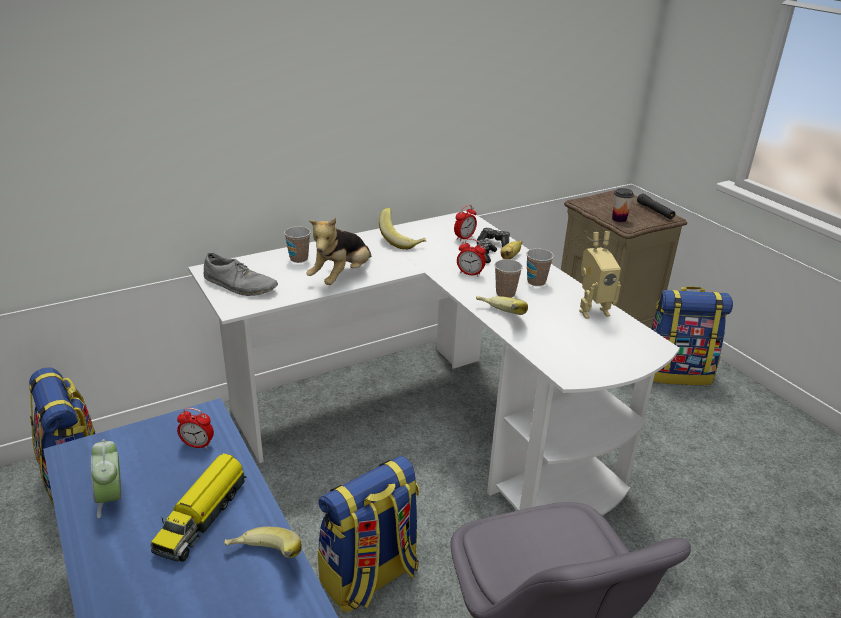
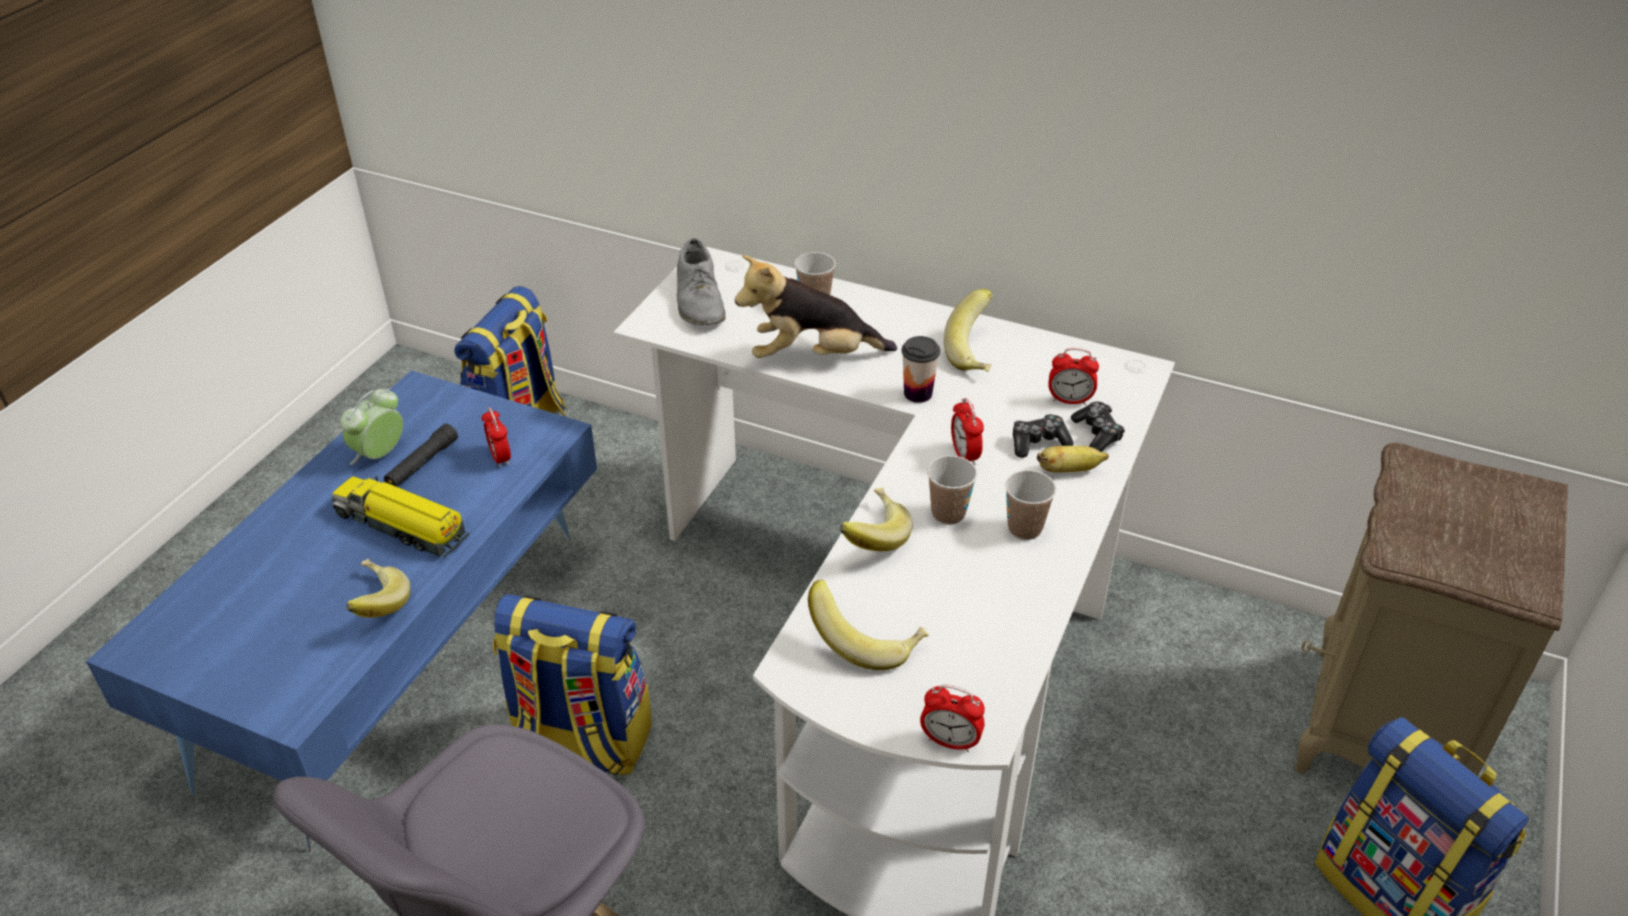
camera: 55 degrees right, 10 degrees up
(203, 516) = (403, 527): toy truck -> toy truck turned 45 degrees clockwise
(571, 348) = (867, 641): none -> banana
(592, 310) = (1007, 622): toy robot -> none
(619, 219) = (1413, 532): cup -> cup (918, 393)
(655, 211) = (1529, 565): black flashlight -> black flashlight (422, 464)
(655, 355) = (950, 741): none -> alarm clock

